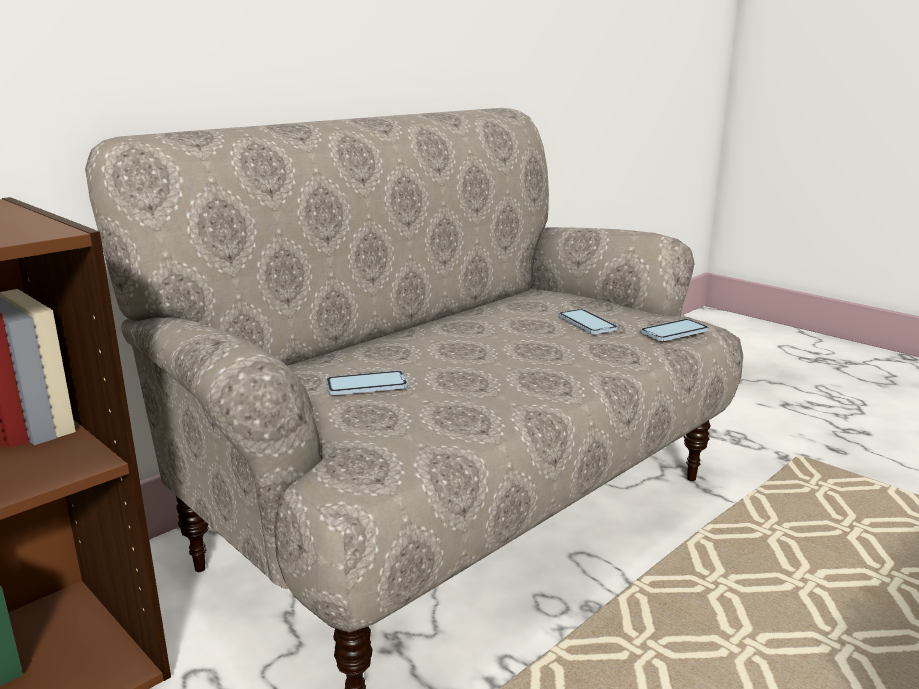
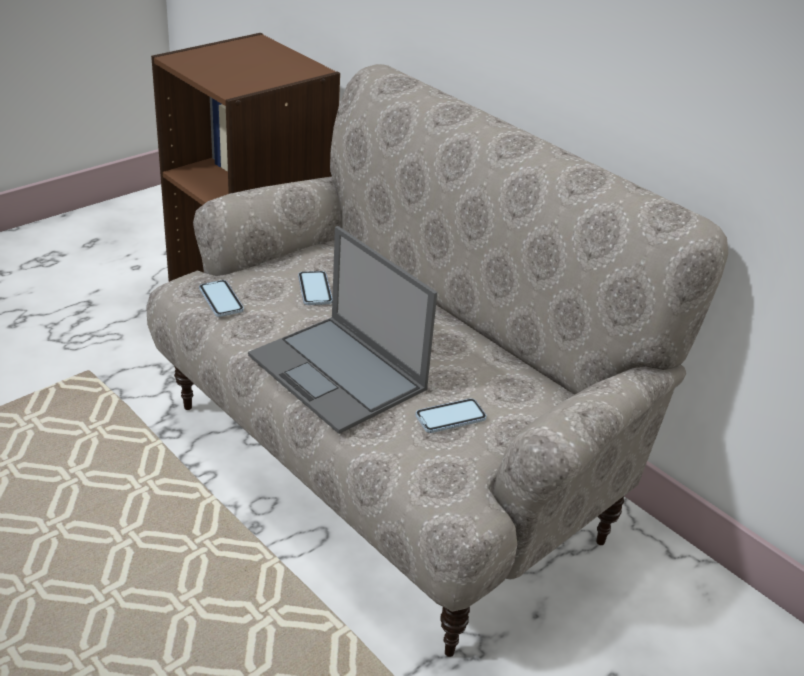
camera: 90 degrees right, 15 degrees up
(544, 366) = (339, 373): none -> laptop
(674, 332) = (422, 474): phone -> phone (221, 300)

